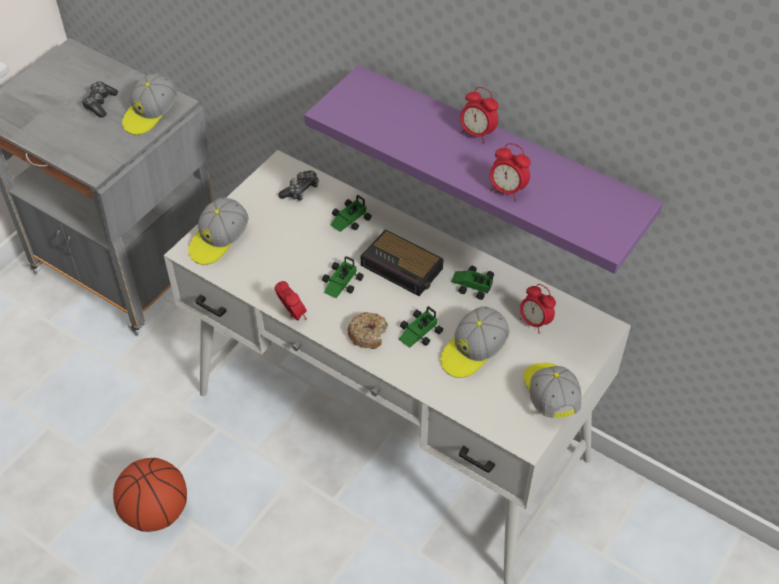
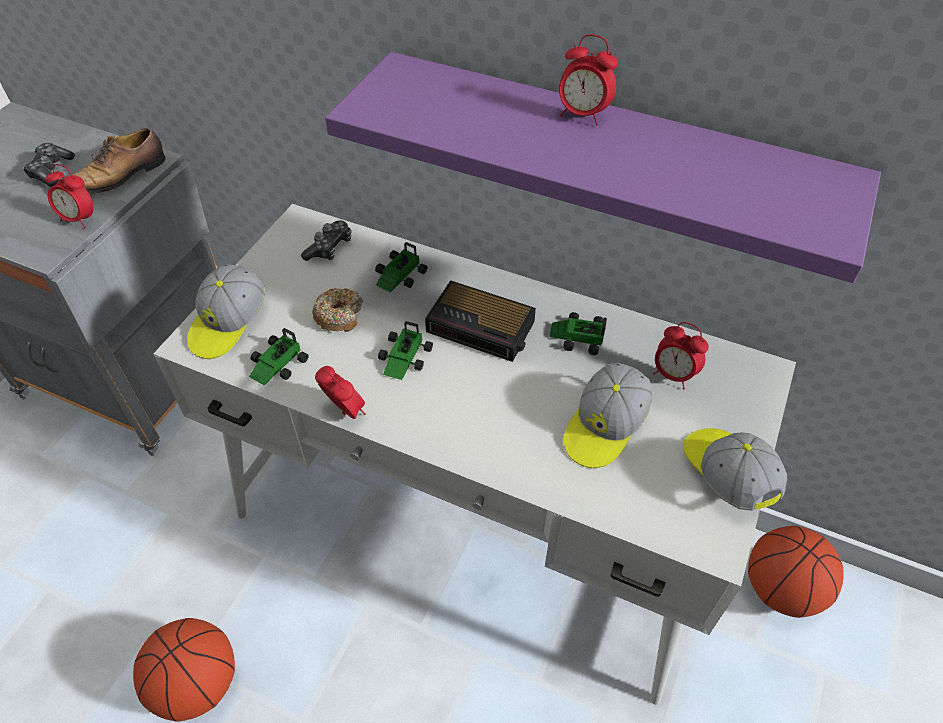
camera: 10 degrees left, 0 degrees up
(151, 114) = (120, 176): cap -> shoe
(368, 334) = (455, 424): donut -> donut (339, 315)
(418, 332) = (523, 411): toy car -> toy car (276, 364)
(507, 190) = (653, 182): alarm clock -> alarm clock (79, 219)
(635, 517) = (780, 588): none -> basketball

